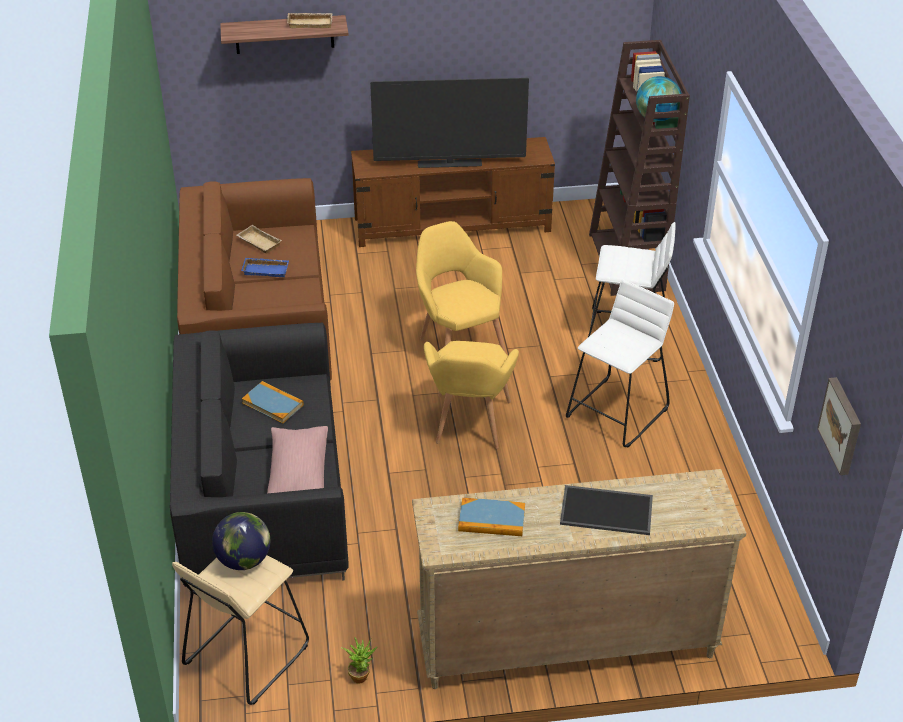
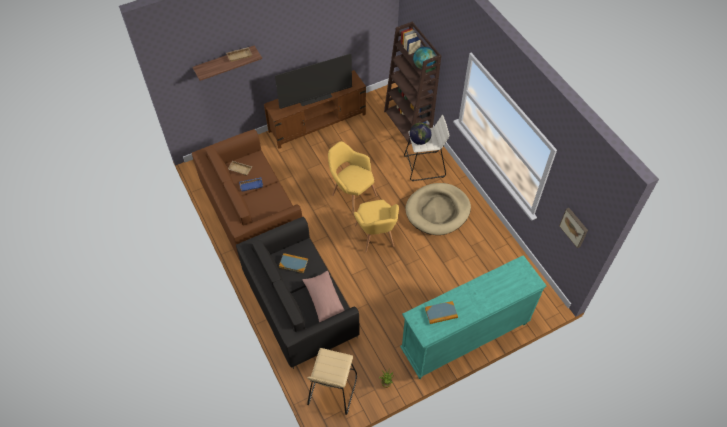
camera: 20 degrees left, 15 degrees up
(243, 560) = (329, 359): globe -> globe (419, 140)
(565, 643) = (464, 338): beige dresser -> turquoise dresser
(607, 509) = (486, 292): tray -> none
(617, 413) = (437, 210): white stool -> beige dog bed

